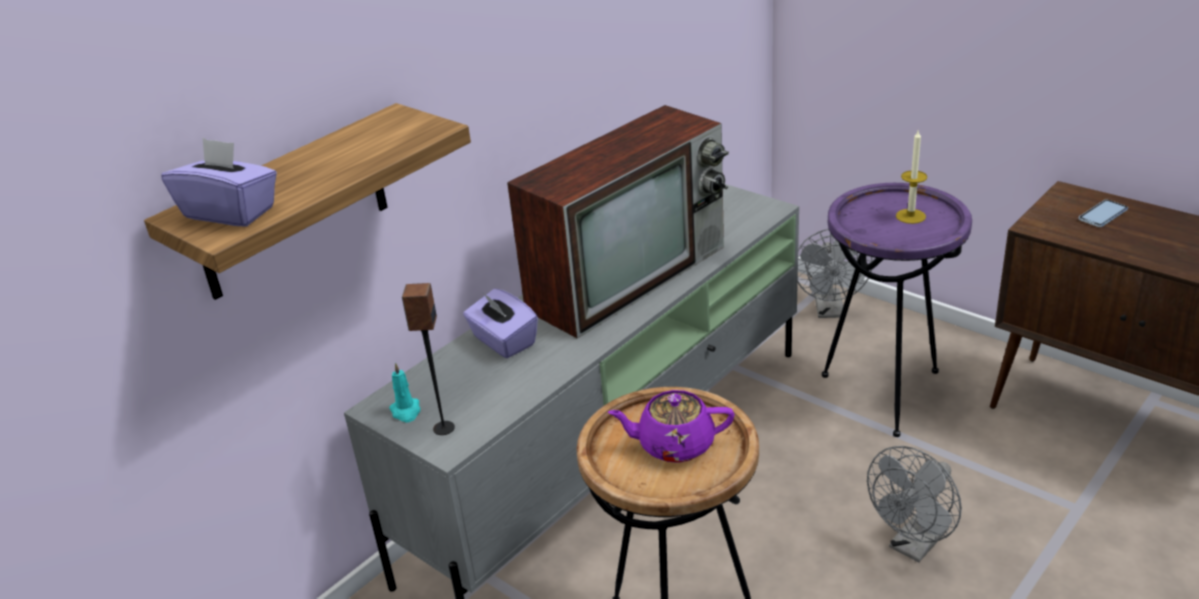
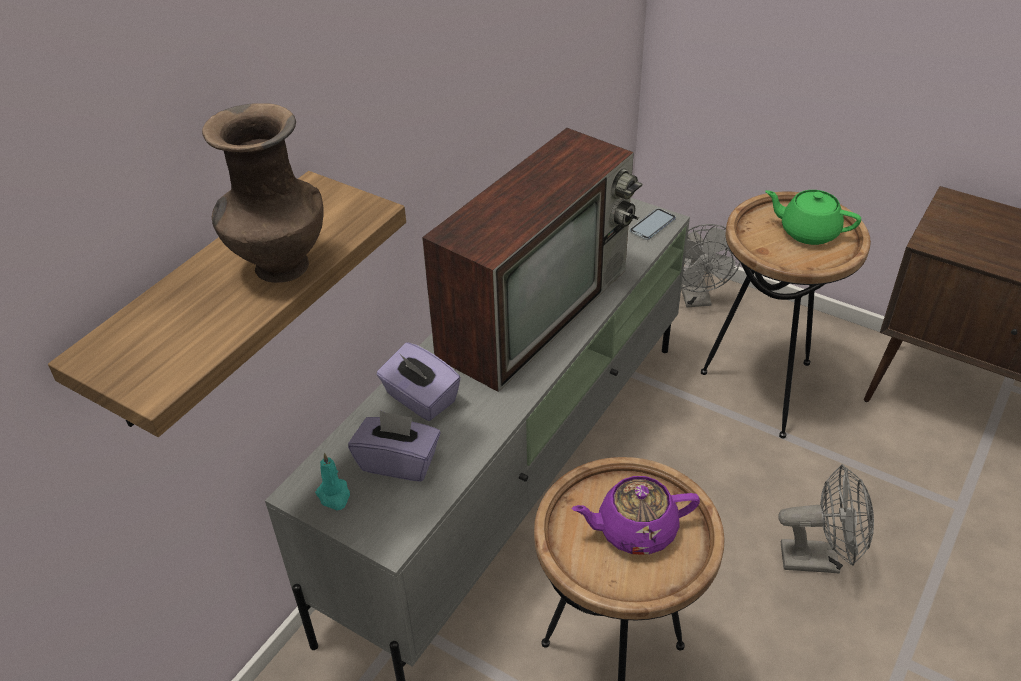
camera: 10 degrees left, 10 degrees up
(231, 212) = (155, 349): purple tissue box -> purple tissue box (398, 462)
(348, 163) = (279, 267): none -> brown vase
(443, 428) = (379, 515): speaker -> none
(884, 393) = (763, 389): purple side table -> brown side table
(910, 216) = (808, 231): candle -> green teapot
(914, 546) = (819, 558): grey fan -> grey fan turned 120 degrees counterclockwise
(1103, 215) = (991, 226): phone -> phone (652, 225)

